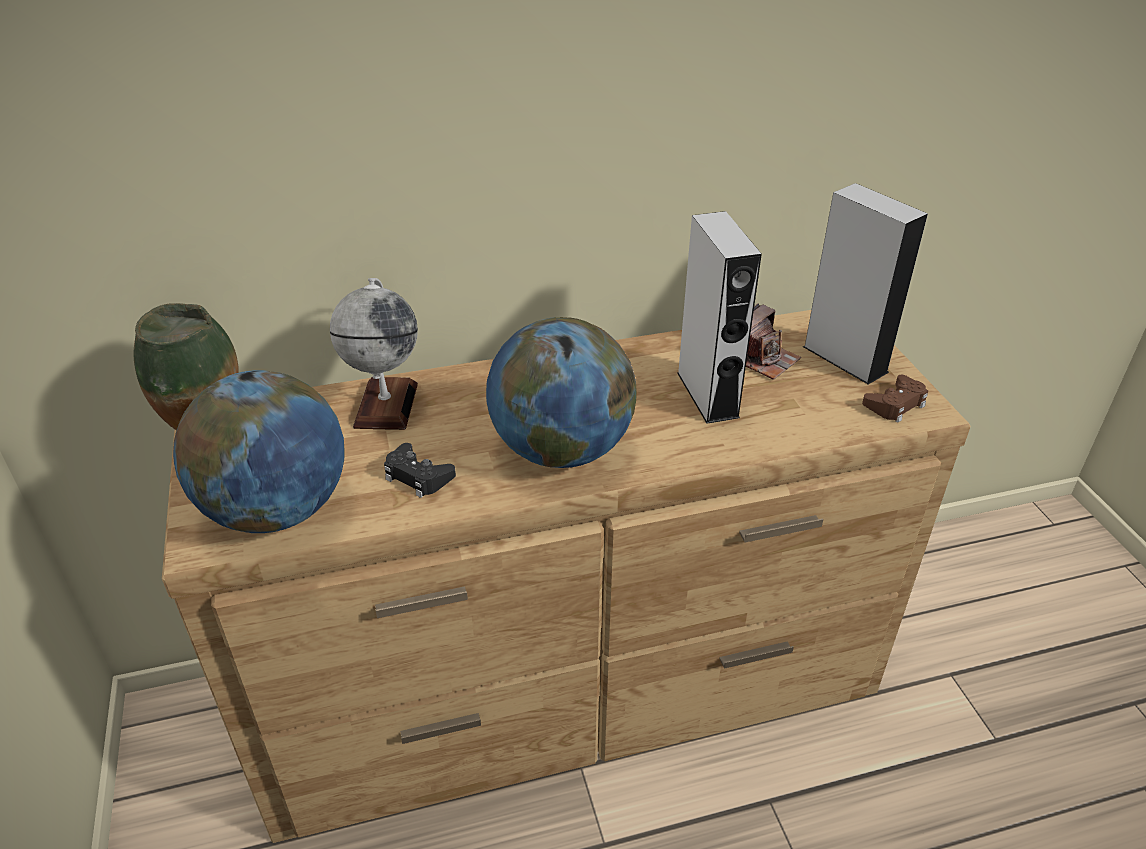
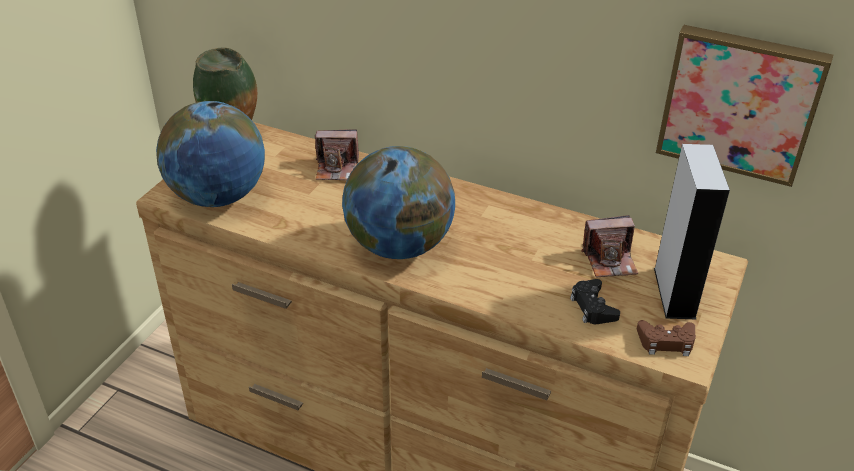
camera: 40 degrees right, 0 degrees up
(386, 405) = (337, 168): globe -> camera
(418, 476) = (304, 217): black game controller -> black game controller (593, 307)
(707, 394) = (536, 263): grey speaker -> none
(834, 137) = (740, 103): none -> picture

